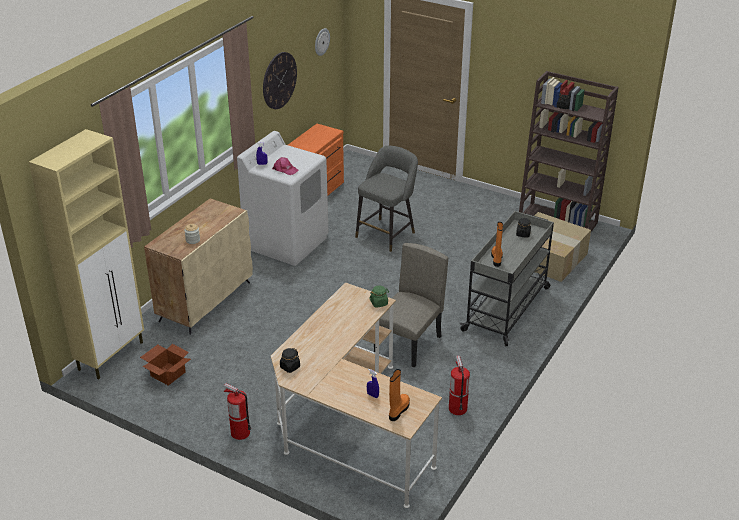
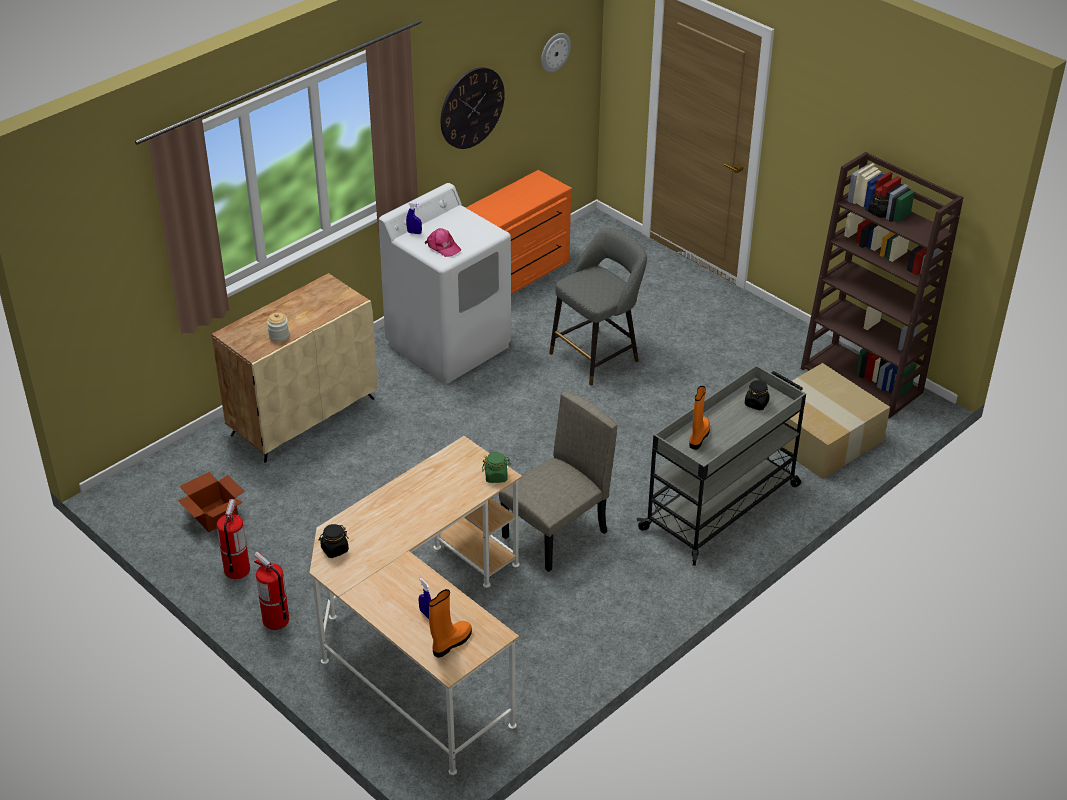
camera: 15 degrees right, 5 degrees up
(112, 355) = (152, 474): beige cabinet -> none
(457, 408) = (583, 646): fire extinguisher -> fire extinguisher (237, 569)

